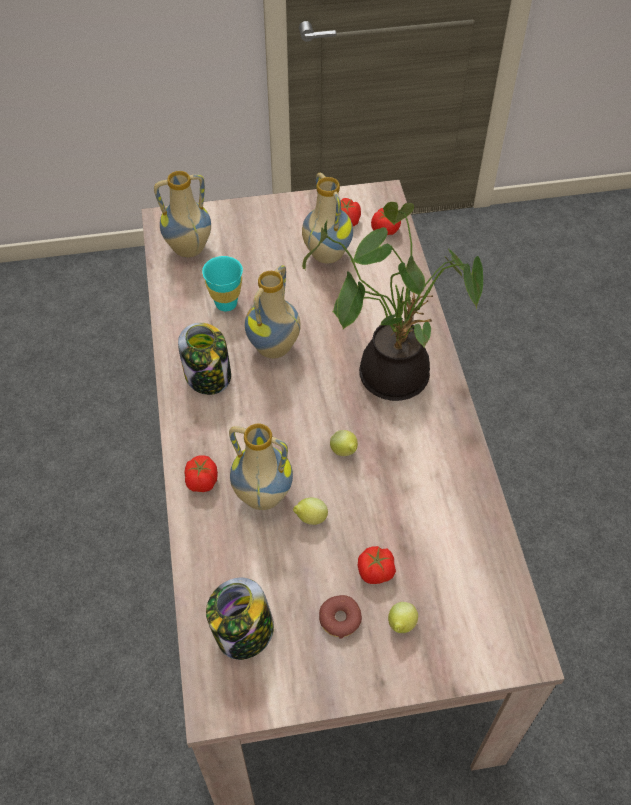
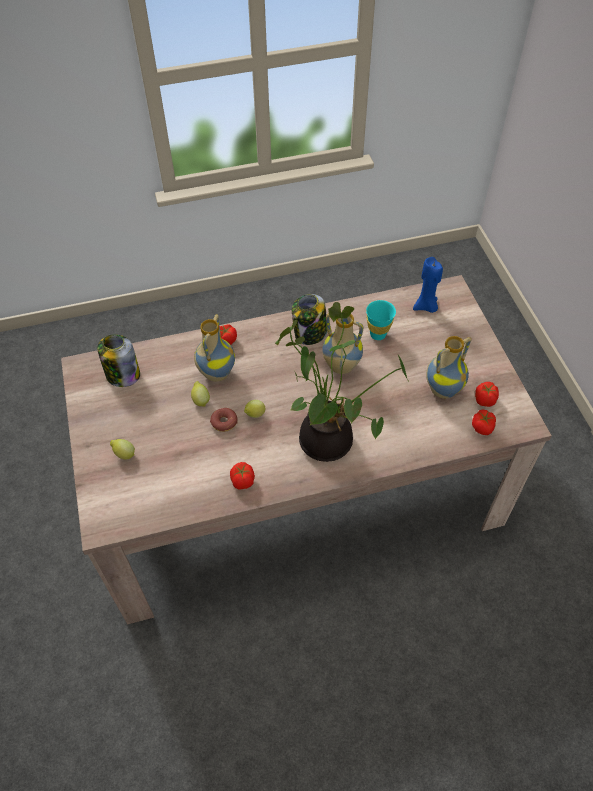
camera: 85 degrees right, 0 degrees up
(189, 250) = (426, 307): vase -> blue candle
(340, 619) = (129, 421): donut -> donut (224, 422)
(376, 572) = (162, 438): tomato -> tomato (242, 481)

